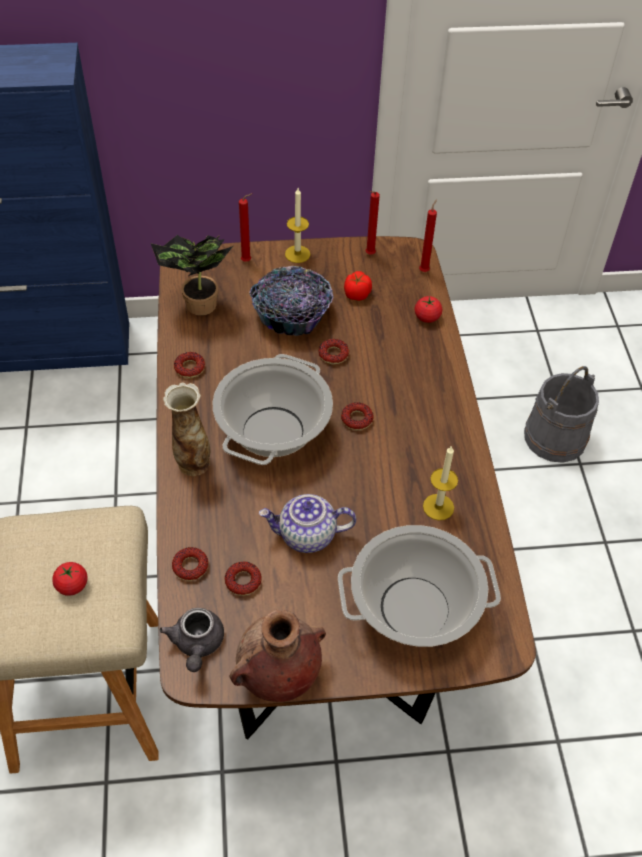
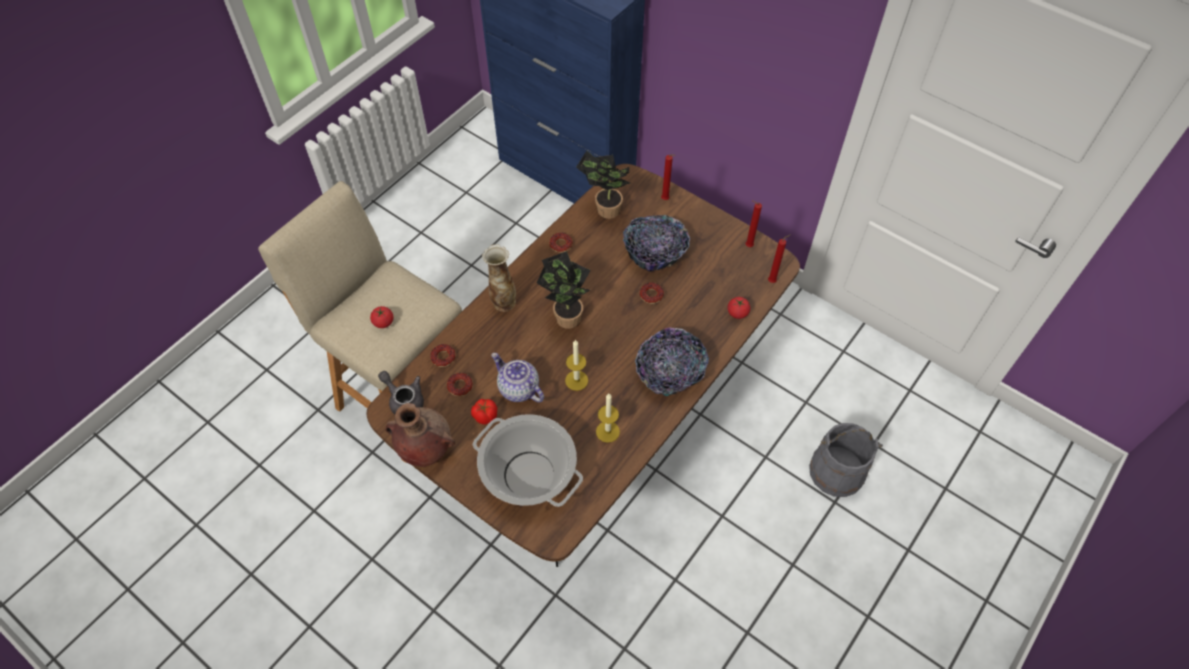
camera: 45 degrees right, 5 degrees up
(197, 644) = (404, 400): grey teapot -> grey teapot turned 90 degrees clockwise
(273, 431) = (565, 316): cooking pot -> potted plant
(297, 254) = (702, 215): candle -> candle (576, 380)
(356, 294) = (709, 267): tomato -> tomato (485, 416)
(357, 419) = (620, 344): donut -> none
(430, 410) = (669, 372): none -> bowl

